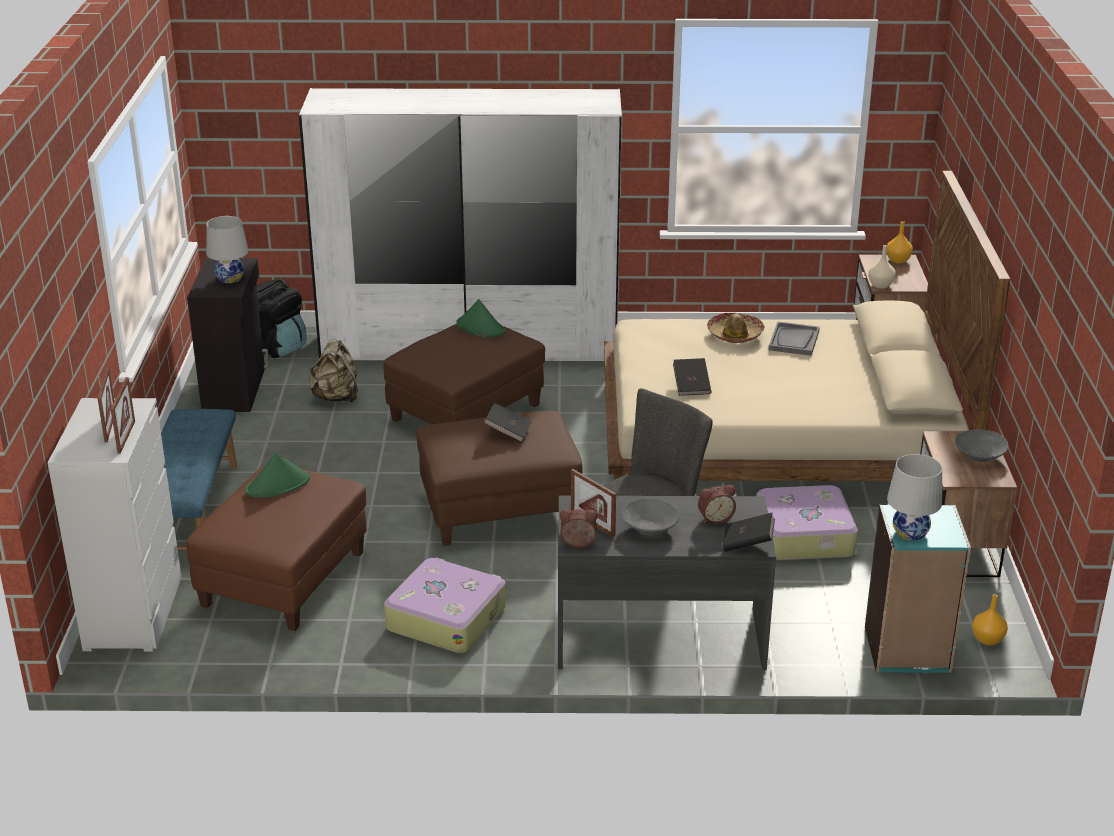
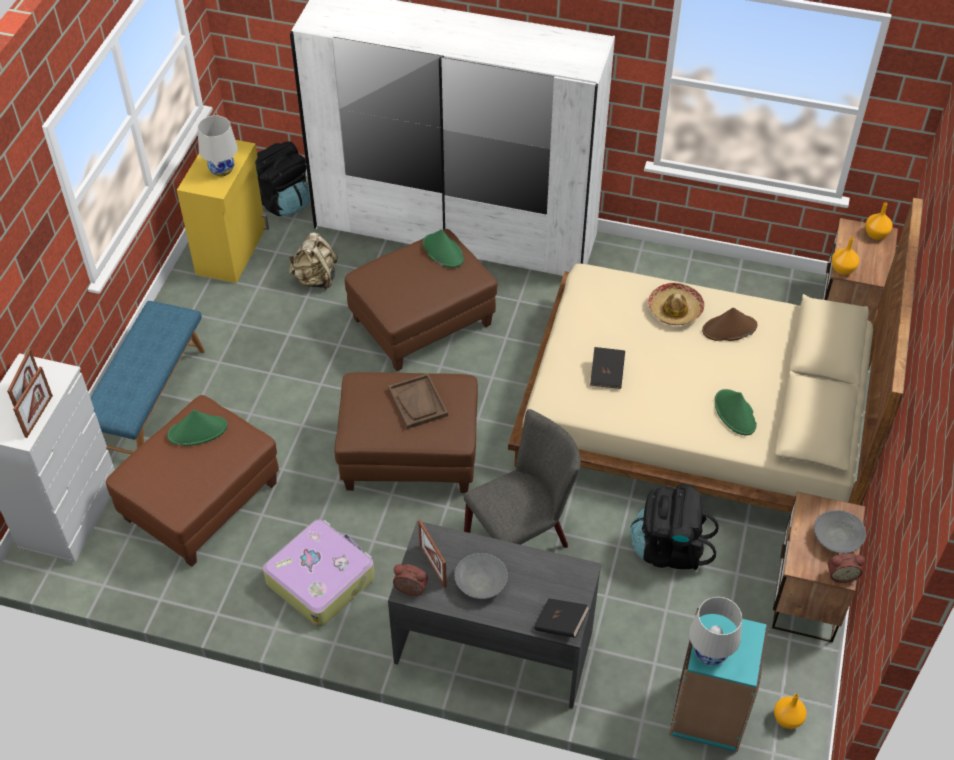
camera: 15 degrees right, 20 degrees up
(235, 389) = (232, 250): black cabinet -> yellow cabinet
(508, 432) = (418, 402): black book -> brown tray
(715, 518) = (544, 583): alarm clock -> alarm clock (841, 574)
(794, 340) = (729, 328): grey tray -> brown hat
(803, 536) = (669, 548): suitcase -> black backpack
(831, 394) = (735, 413): none -> green hat
(880, 285) = (842, 270): beige vase -> orange vase

